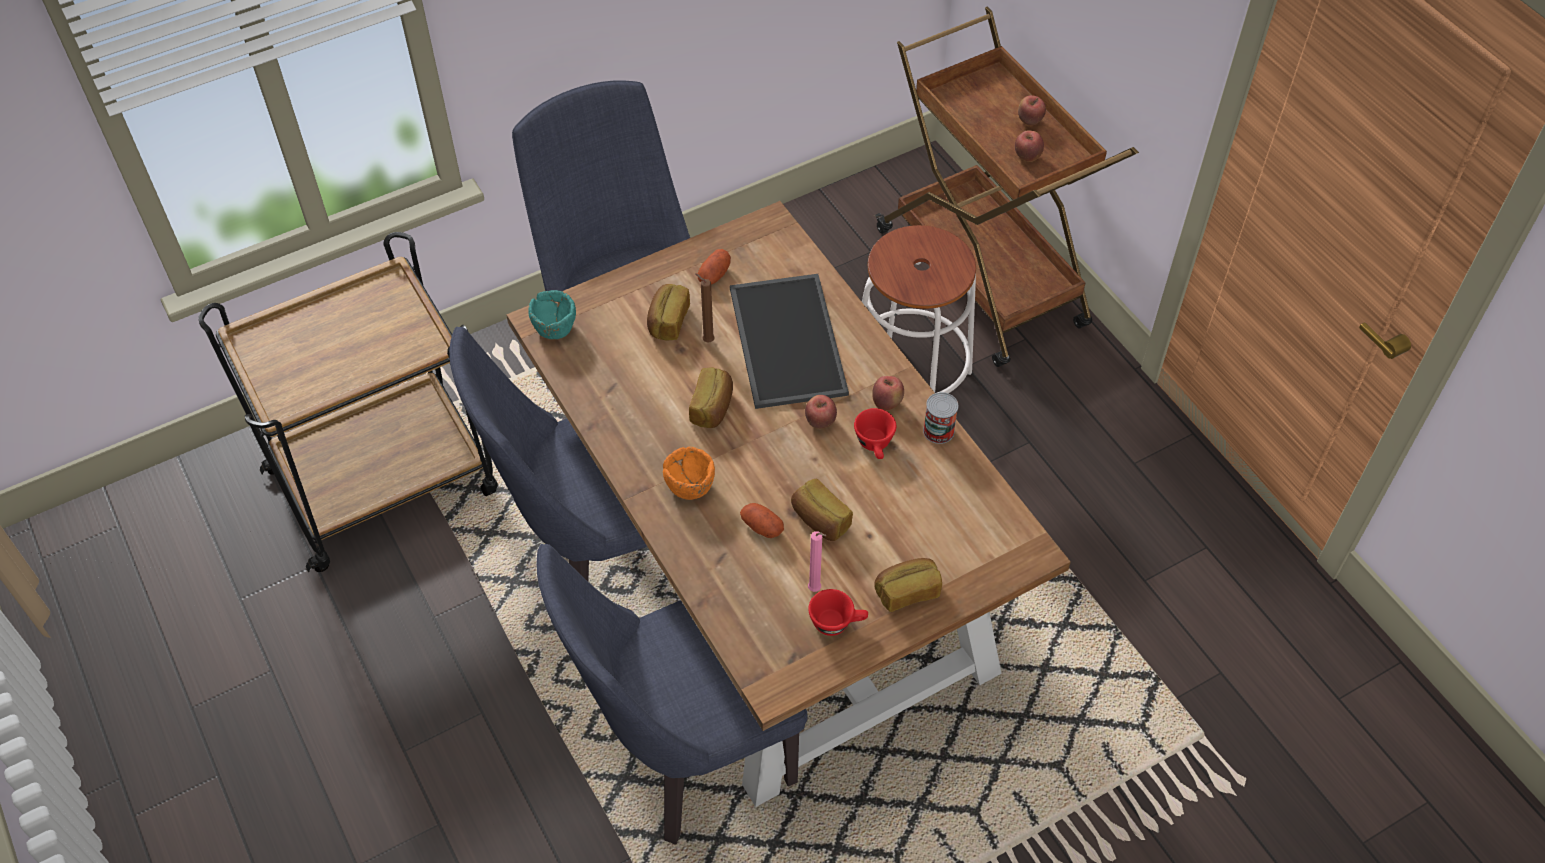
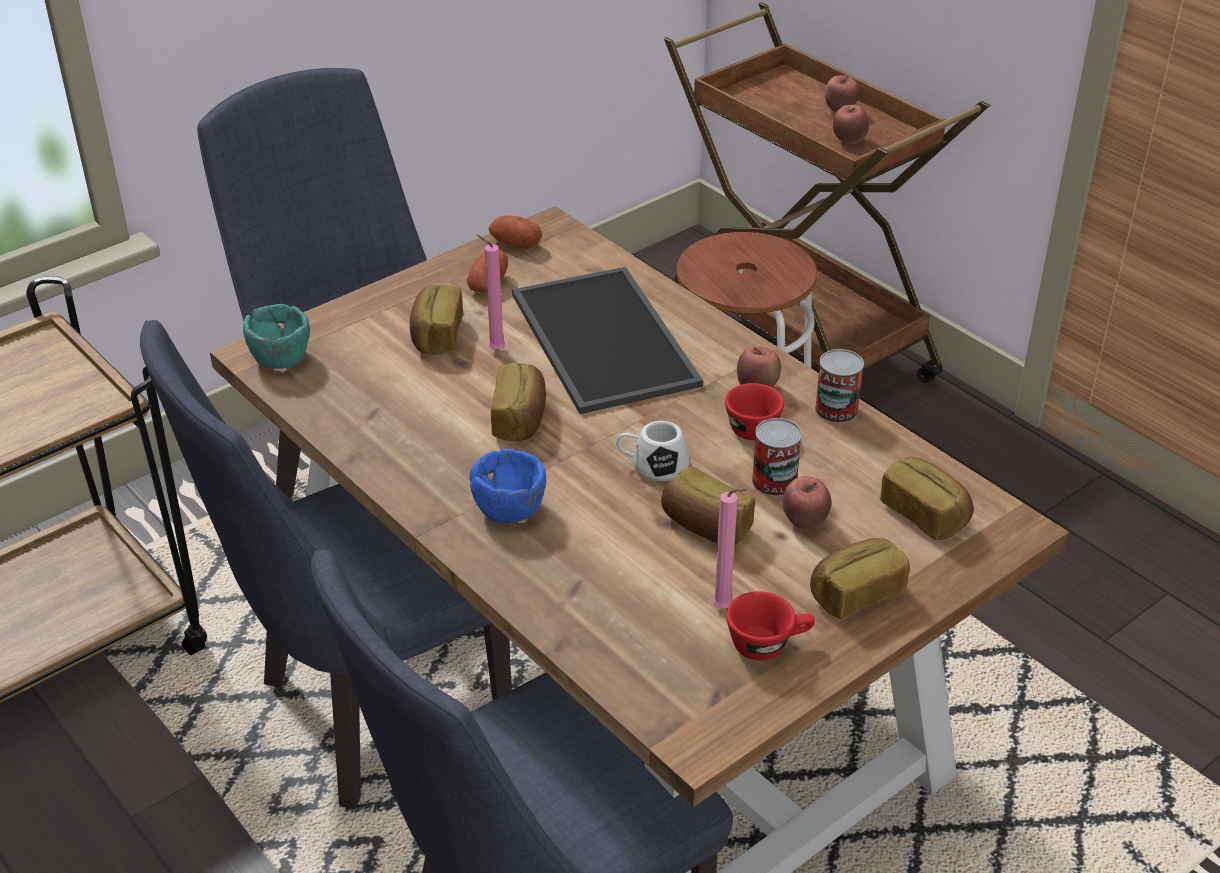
camera: 10 degrees left, 15 degrees down
(690, 486) = (510, 509): orange bowl -> blue bowl
(706, 340) = (494, 350): brown candle -> pink candle
(762, 527) = (625, 544): potato -> potato (515, 243)
(796, 462) = (652, 465): none -> white mug
(820, 422) = (673, 419): apple -> apple (804, 522)
(877, 489) = (774, 482): none -> can
(974, 532) = (925, 514): none -> bread

